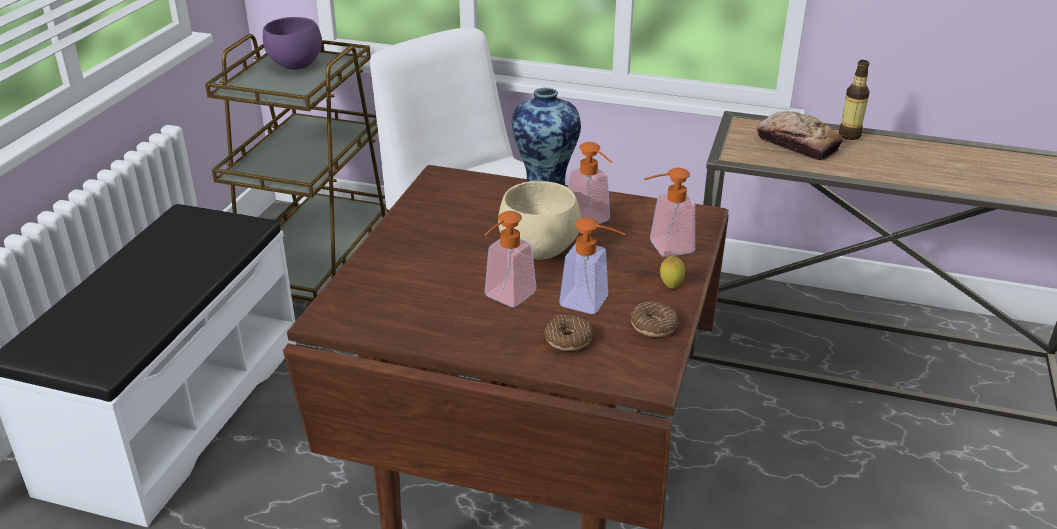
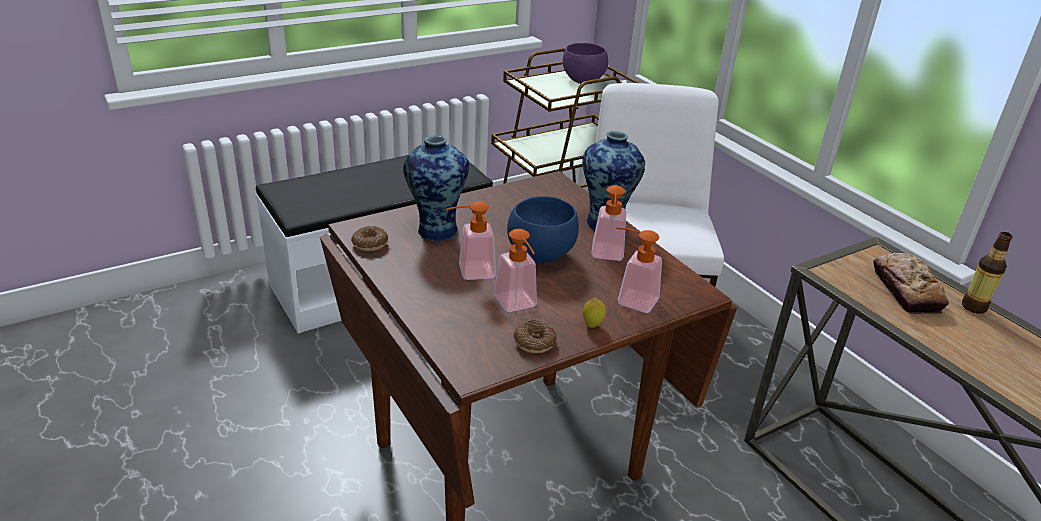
camera: 40 degrees right, 0 degrees up
(410, 277) = (436, 230): none -> vase
(536, 250) = (539, 254): beige bowl -> blue bowl
(568, 339) = (465, 317): donut -> donut (370, 244)

